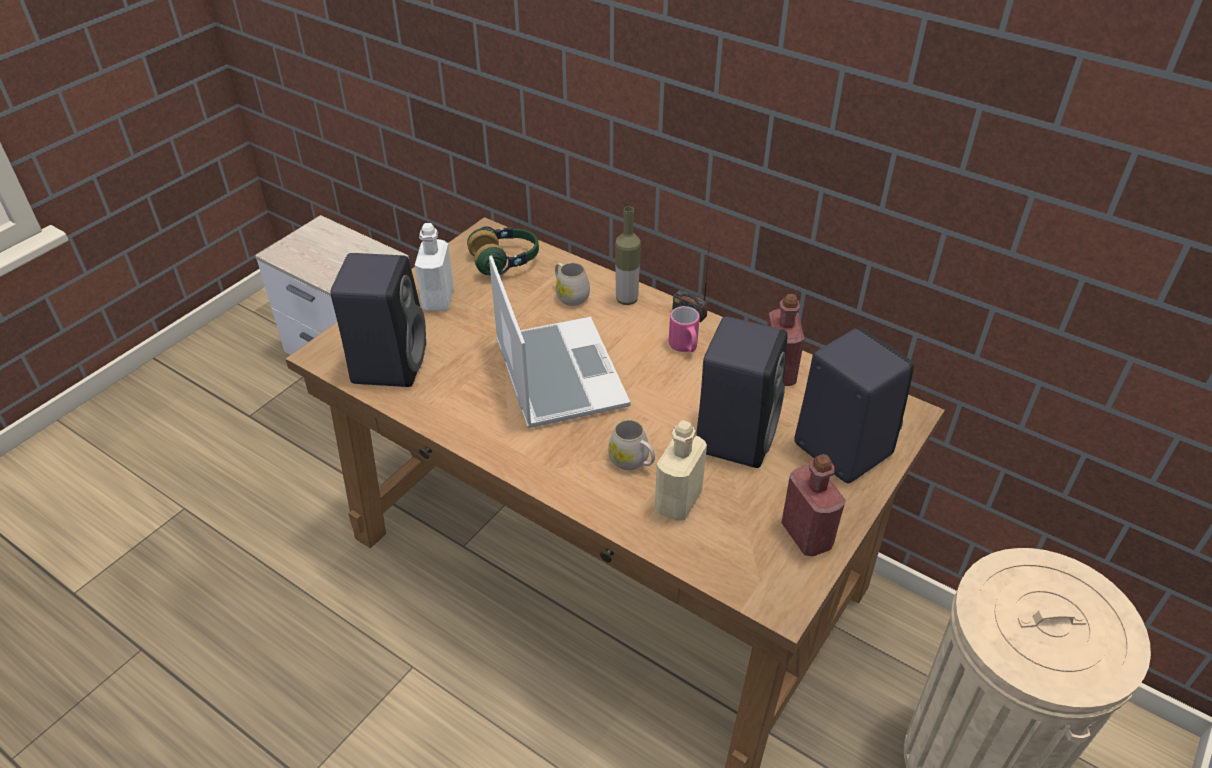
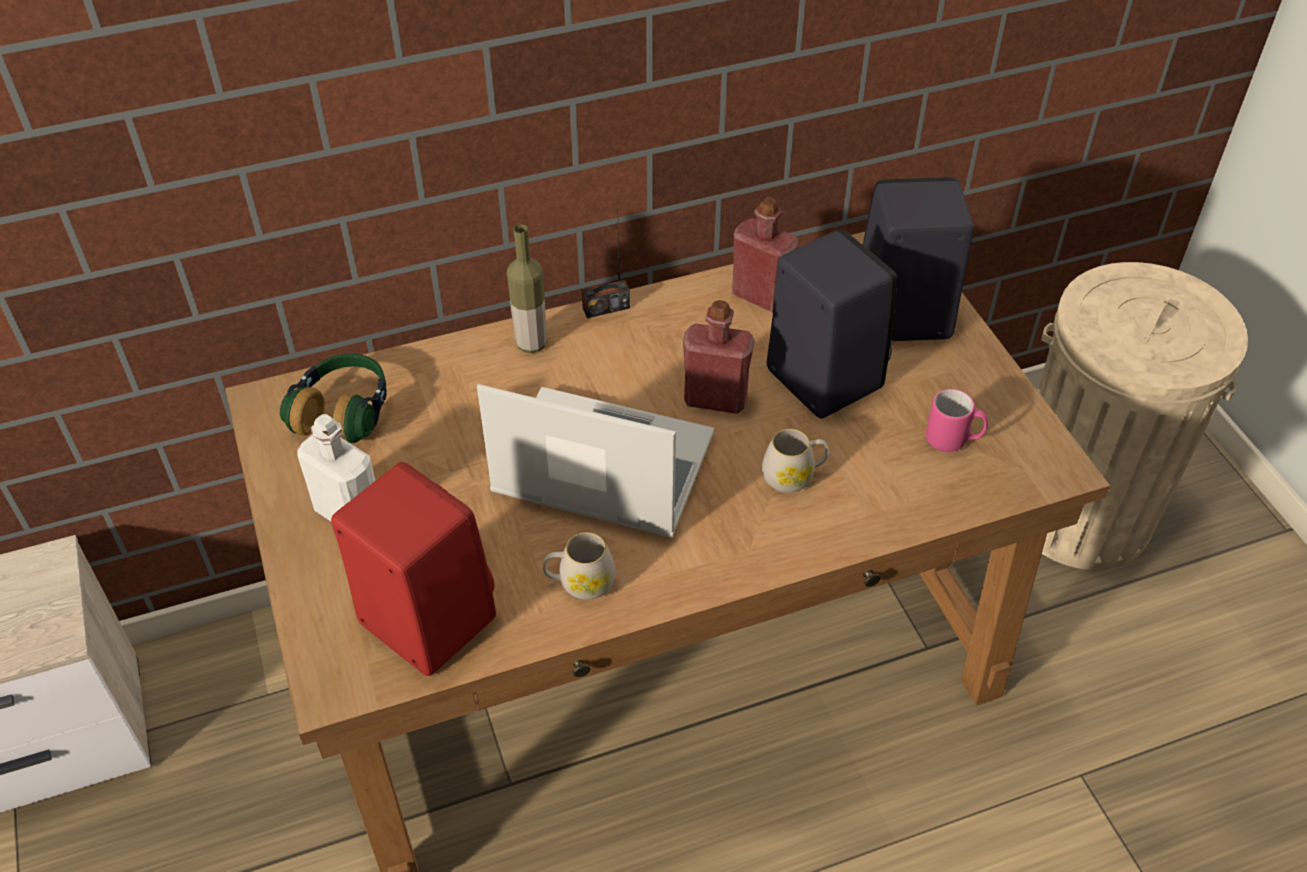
camera: 55 degrees left, 5 degrees up
(389, 362) = (423, 618): black speaker -> red speaker
(570, 295) = (473, 387): white mug -> white mug (580, 583)
(678, 501) = (878, 471): beige bottle -> none
(685, 347) = (657, 341): pink mug -> pink mug (953, 440)
(806, 535) = (991, 404): red bottle -> red bottle (715, 399)

